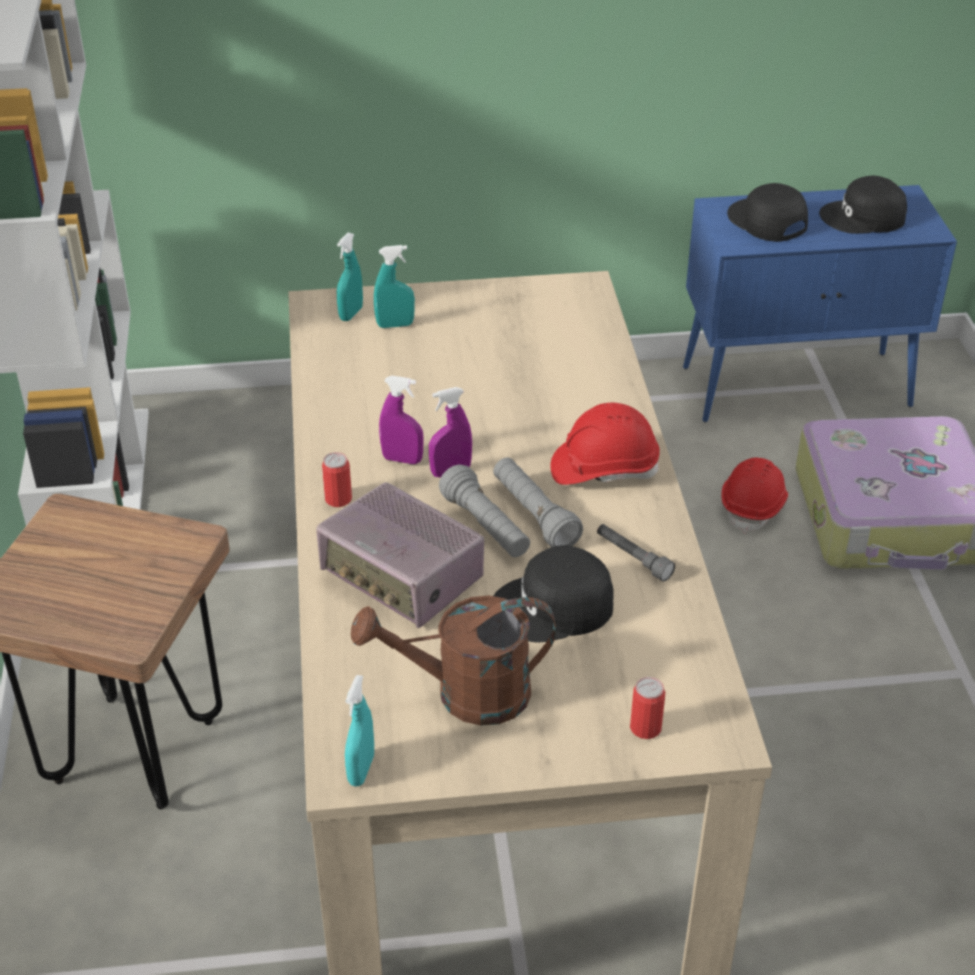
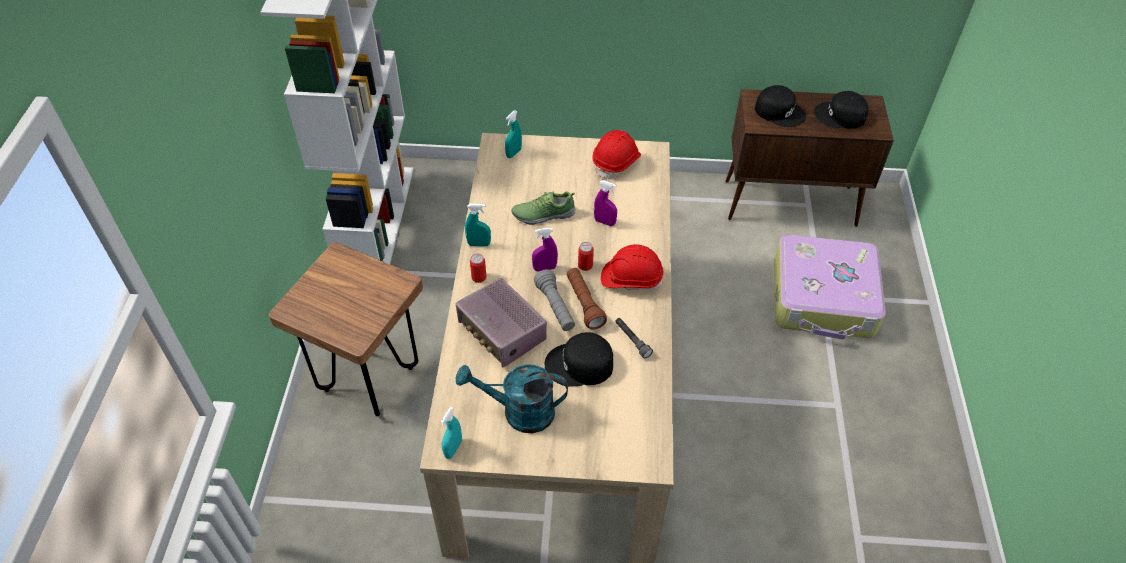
camera: 10 degrees right, 10 degrees up
(395, 325) = (537, 164): turquoise spray bottle -> turquoise spray bottle (479, 244)
(402, 459) = (520, 256): purple spray bottle -> purple spray bottle (604, 222)
(426, 394) = (543, 214): none -> shoe
(466, 694) = (519, 412): brown watering can -> turquoise watering can
(534, 515) = (584, 303): grey flashlight -> brown flashlight
(645, 728) = (610, 449): can -> can (585, 265)
(754, 506) = (744, 279): red hard hat -> red hard hat (616, 162)
(766, 221) = (779, 111): black cap -> black cap turned 150 degrees clockwise
(798, 386) = (791, 203): blue cabinet -> brown cabinet

